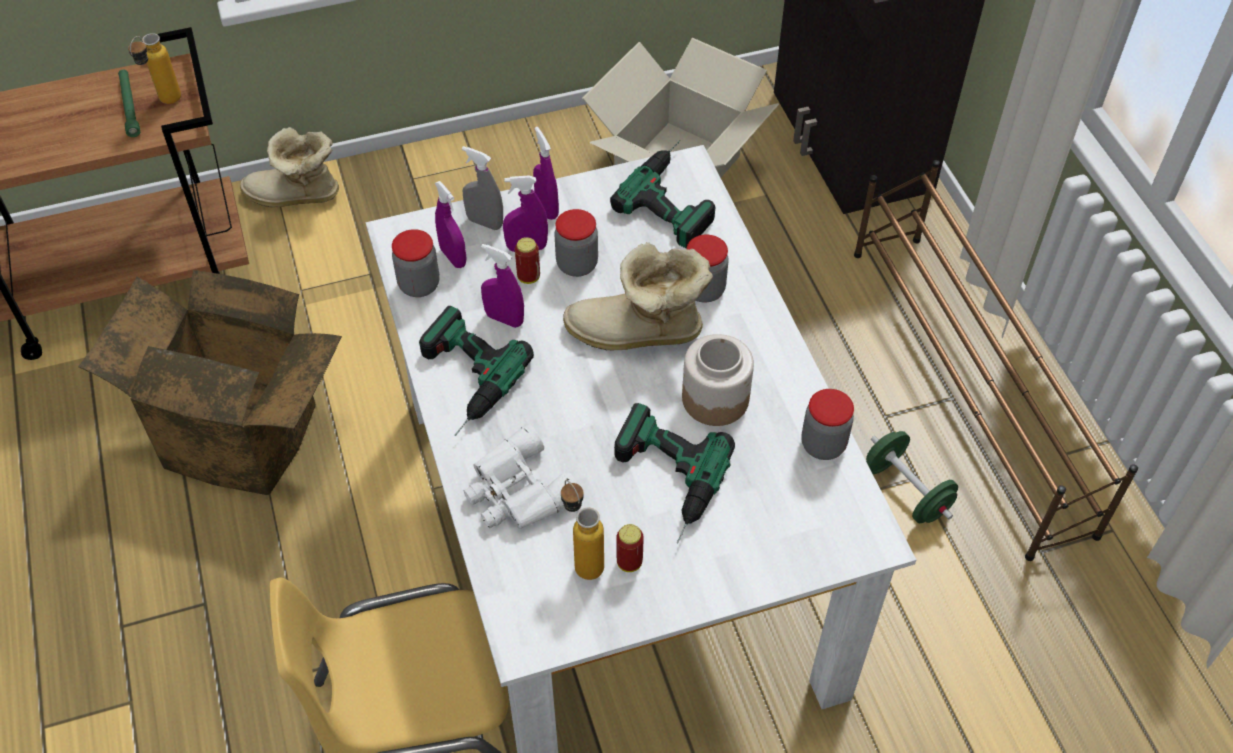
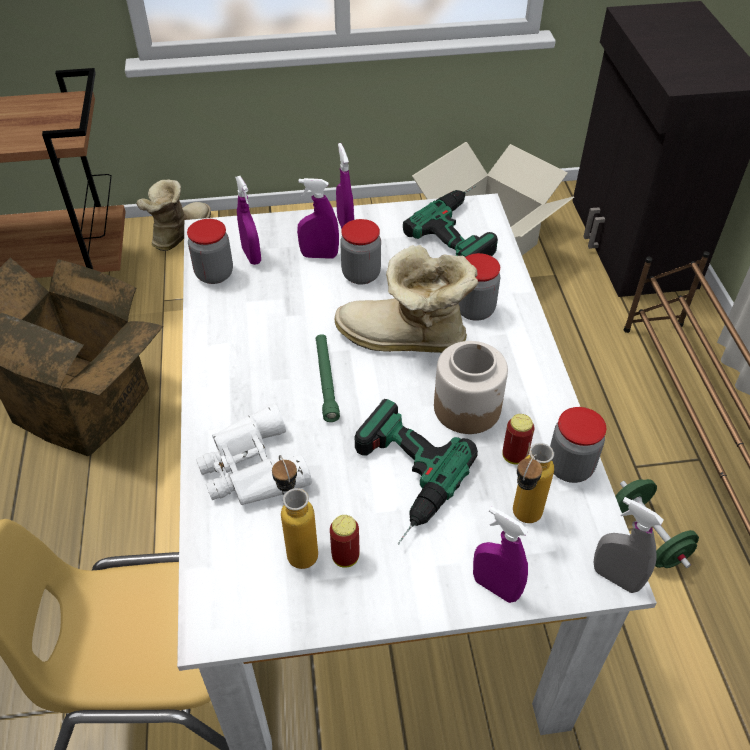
camera: 10 degrees right, 5 degrees down
(130, 107) = (30, 121): green flashlight -> green flashlight (326, 381)
(165, 103) = (58, 121): bottle -> bottle (521, 521)
(294, 197) = (178, 233): boot -> boot turned 105 degrees clockwise
(459, 381) = (225, 359): power drill -> none
(485, 222) = (287, 231): grey spray bottle -> grey spray bottle (615, 578)
(504, 319) = (282, 311): purple spray bottle -> purple spray bottle (495, 587)
(528, 277) = (314, 279): can -> can (514, 456)

